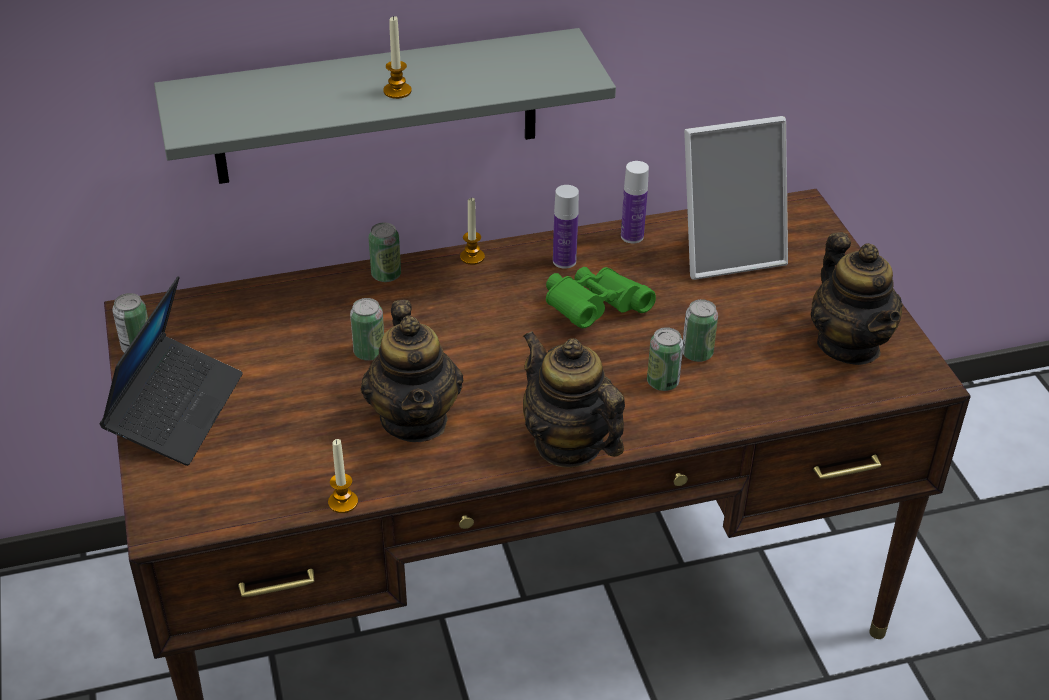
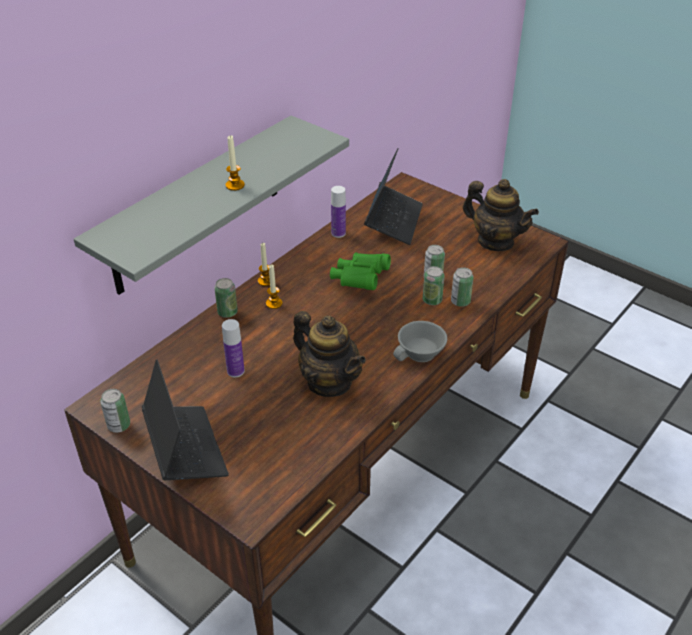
camera: 35 degrees left, 0 degrees up
(343, 502) = (339, 446): candle -> candle (274, 303)
(369, 352) = (264, 359): can -> can (460, 301)
(564, 261) = (317, 261): bottle -> bottle (235, 371)
(568, 444) = (421, 354): teapot -> grey cup
(728, 252) = (393, 221): picture frame -> laptop

